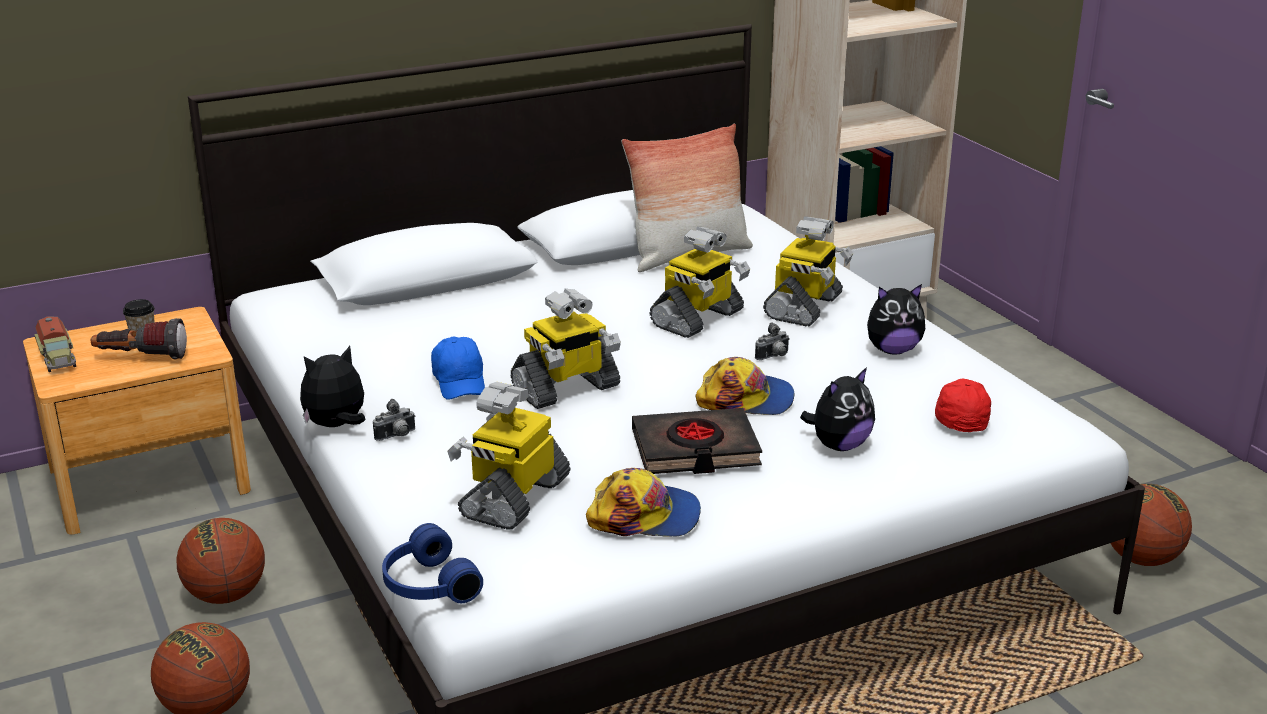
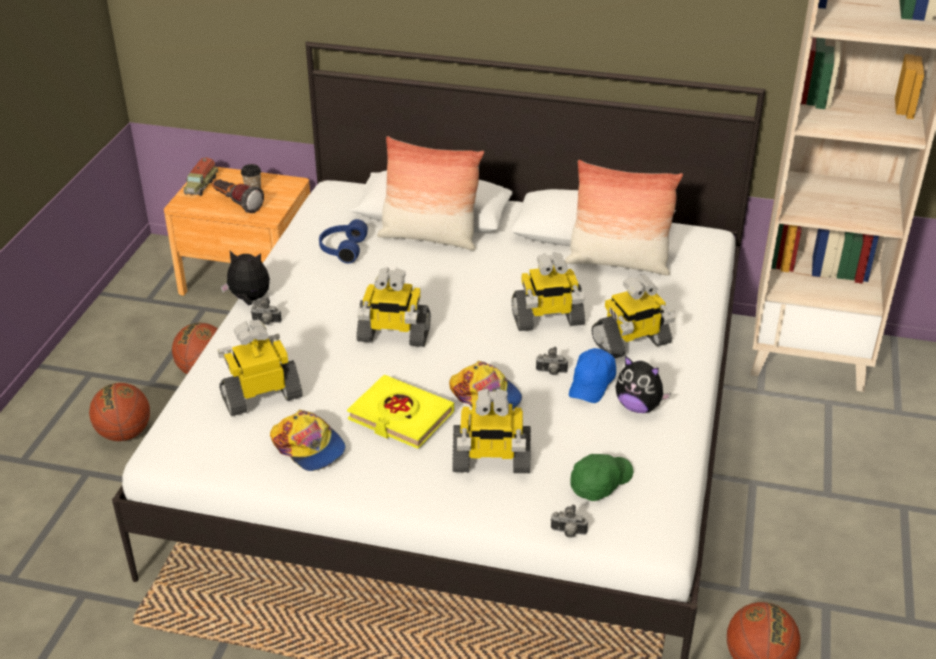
camera: 40 degrees right, 10 degrees up
(426, 585) = (155, 427): blue headphones -> blue headphones (342, 249)
(460, 382) = (346, 300): blue cap -> blue cap (592, 384)
(461, 299) = (429, 237): none -> pillow
(695, 450) = (400, 417): black book -> yellow book
(839, 445) = (490, 460): plush toy -> toy robot
(960, 417) = (600, 482): red cap -> green cap
(1000, 466) = (568, 533): none -> camera

